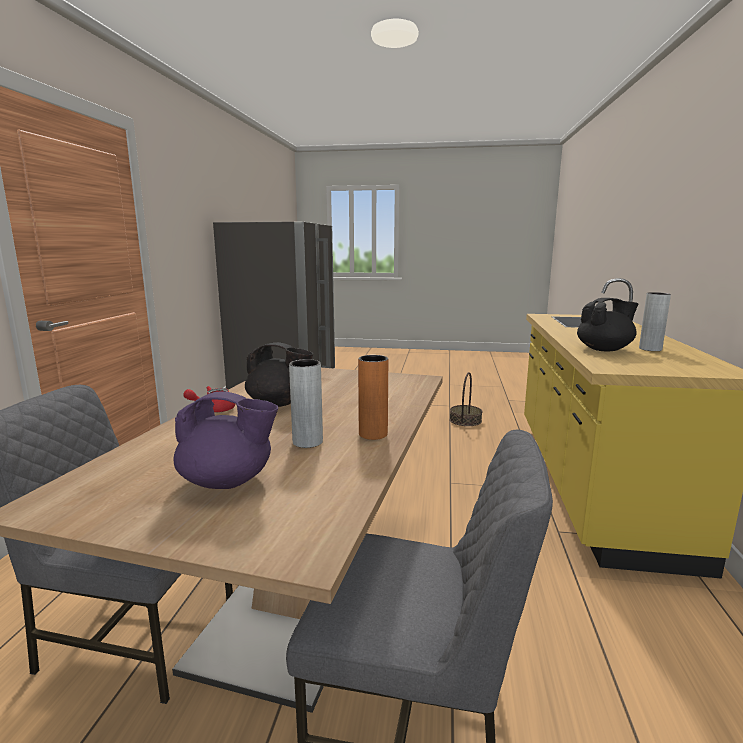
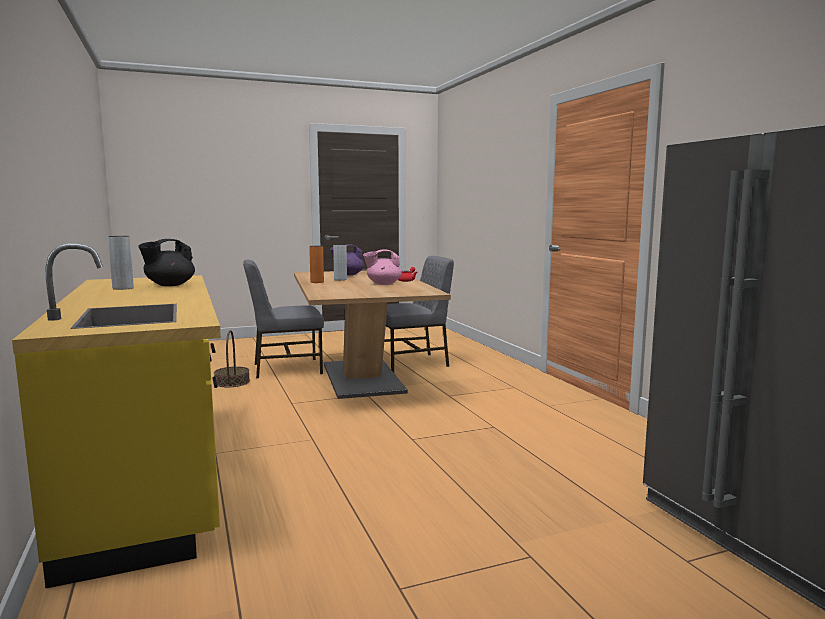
camera: 150 degrees right, 5 degrees down
(279, 403) = (383, 284): black teapot -> pink teapot
(465, 420) = (338, 542): basket -> basket (232, 382)

